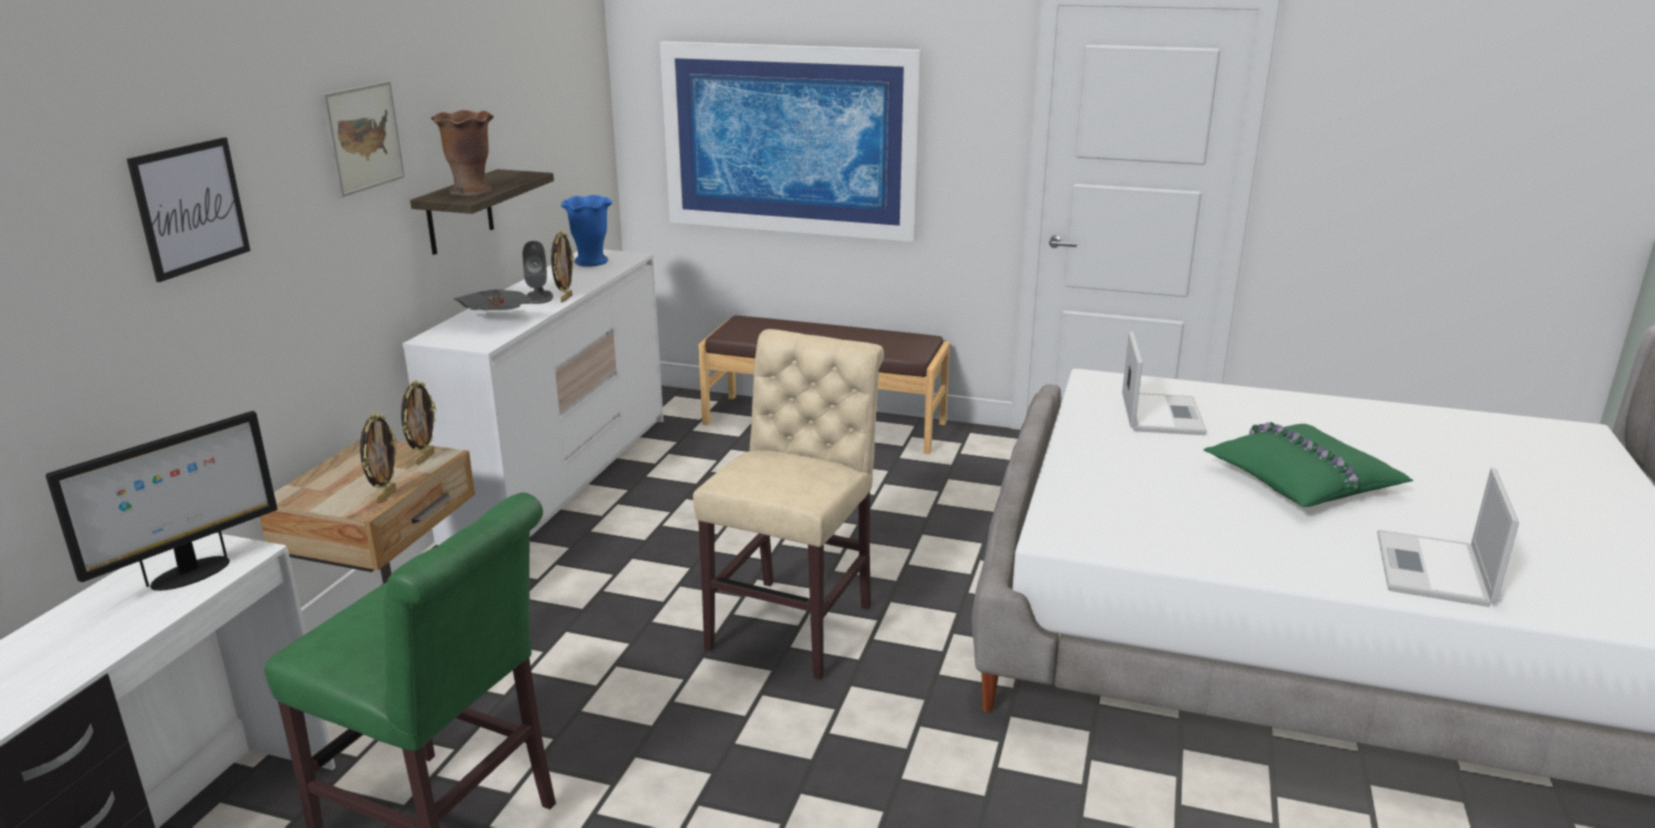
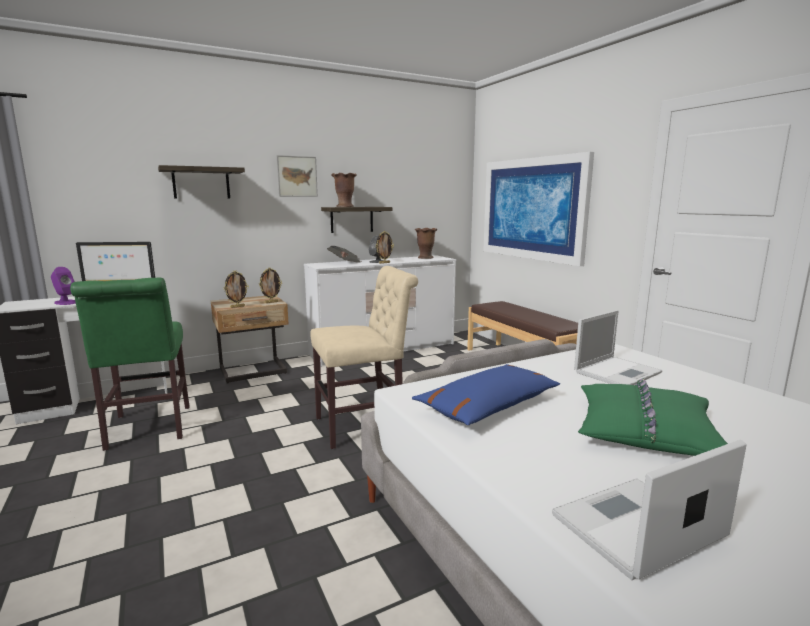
camera: 45 degrees right, 10 degrees down
(93, 647) = (66, 302): none -> purple speaker
(190, 207) = (201, 183): picture -> shelf
(591, 262) = (425, 258): blue vase -> brown vase
(1158, 513) = (489, 406): none -> blue pillow

